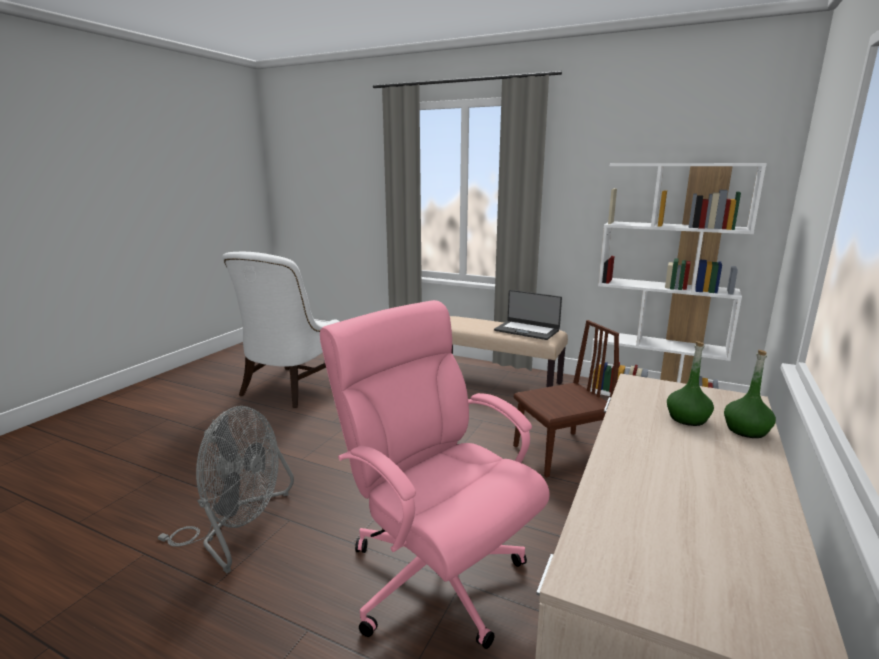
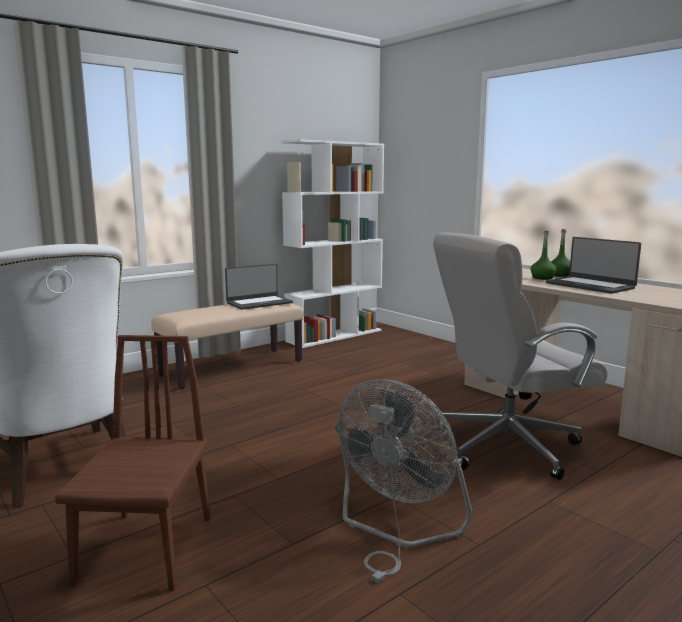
camera: 65 degrees left, 5 degrees down
(436, 577) = (508, 446): pink office chair -> grey office chair
(560, 453) = (384, 377): brown chair -> brown chair (146, 549)
(677, 461) = (590, 285): none -> laptop

